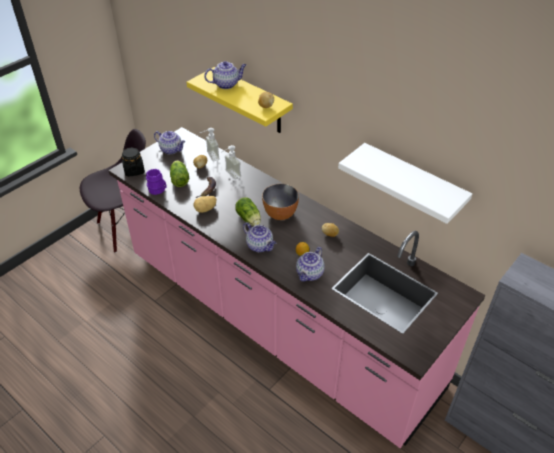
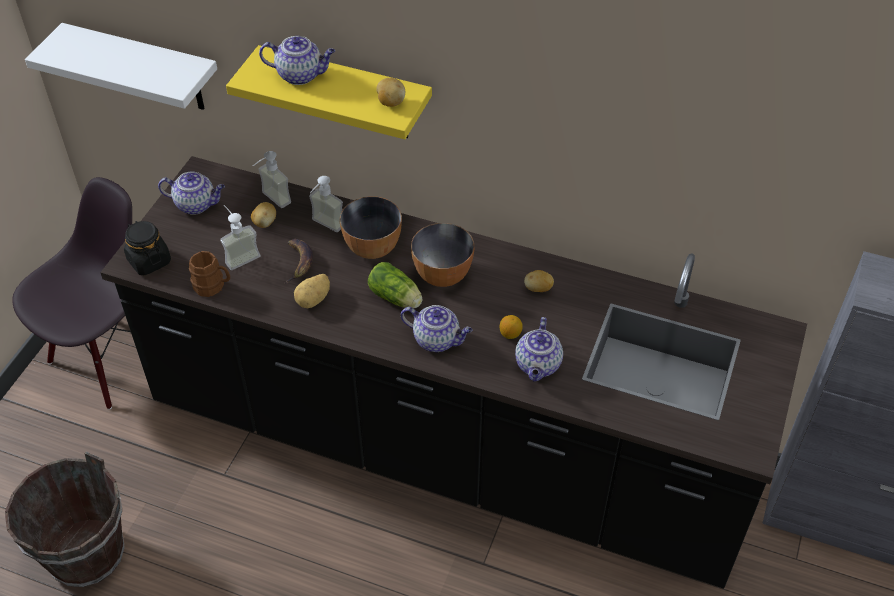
camera: 20 degrees left, 5 degrees up
(70, 319) = (86, 553): none -> brown bucket
(158, 190) = (213, 287): purple mug -> brown mug
(179, 179) = (239, 255): lettuce -> soap dispenser
(226, 84) = (301, 75): teapot -> teapot turned 45 degrees clockwise
(250, 191) = (372, 247): none -> bowl
(277, 321) = (447, 446): pink counter -> black counter
(412, 184) = (669, 182): white shelf -> white shelf (144, 68)

